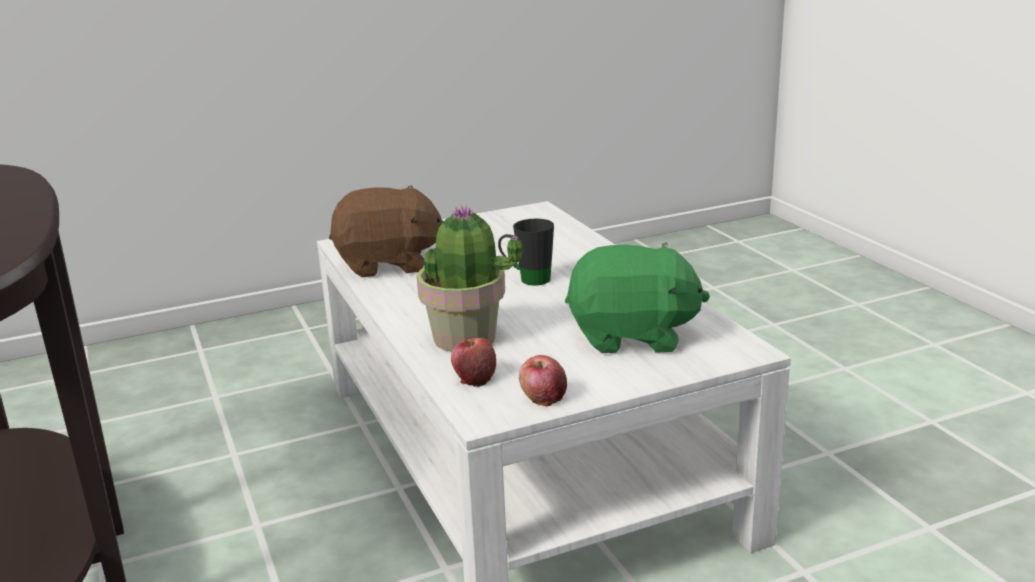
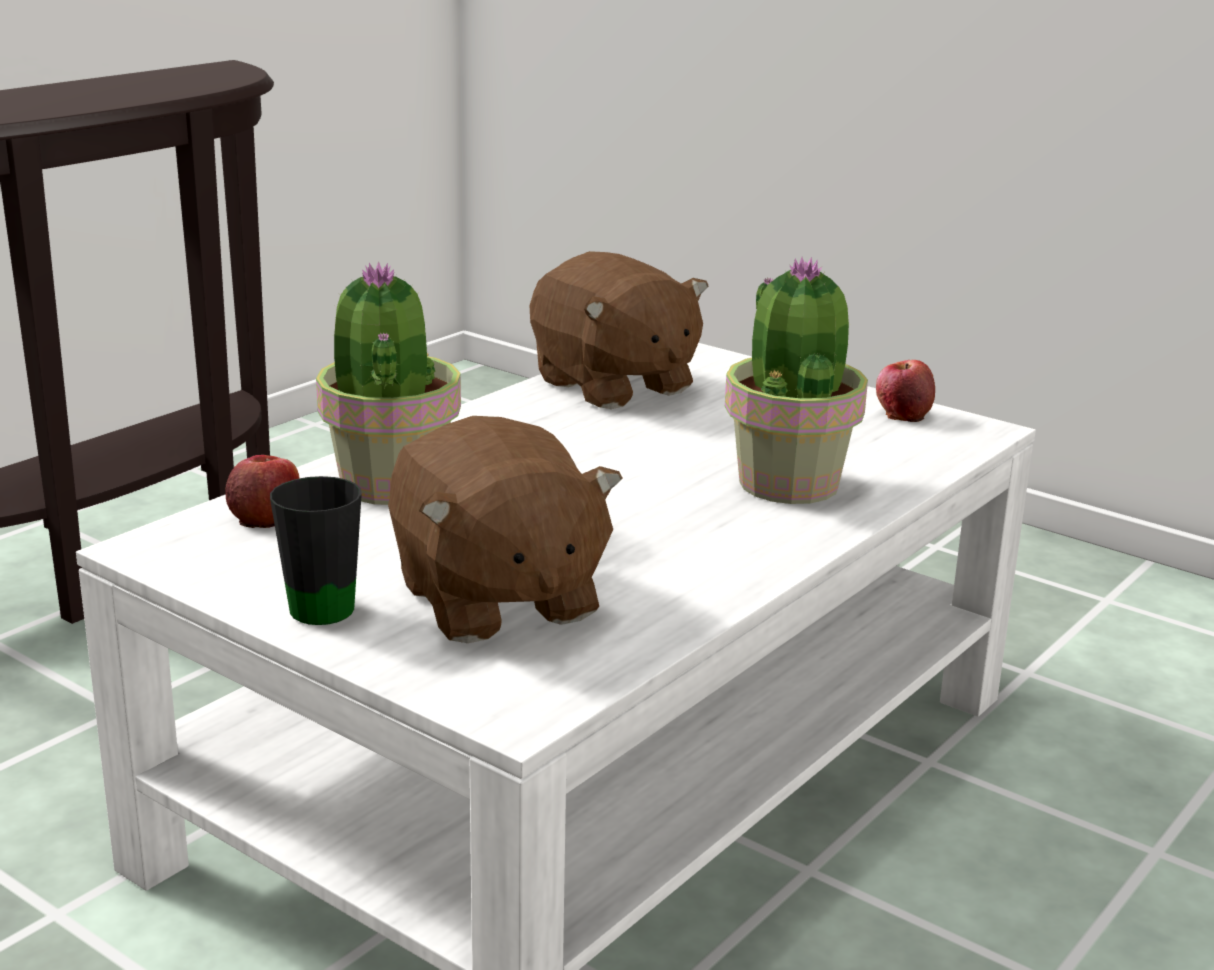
camera: 60 degrees right, 0 degrees up
(527, 279) = (653, 481): black mug -> black mug (318, 602)
(543, 398) = (225, 574): apple -> apple (902, 414)
(558, 254) = (789, 483): none -> potted plant
(632, 336) = (495, 600): green plush toy -> brown plush toy

